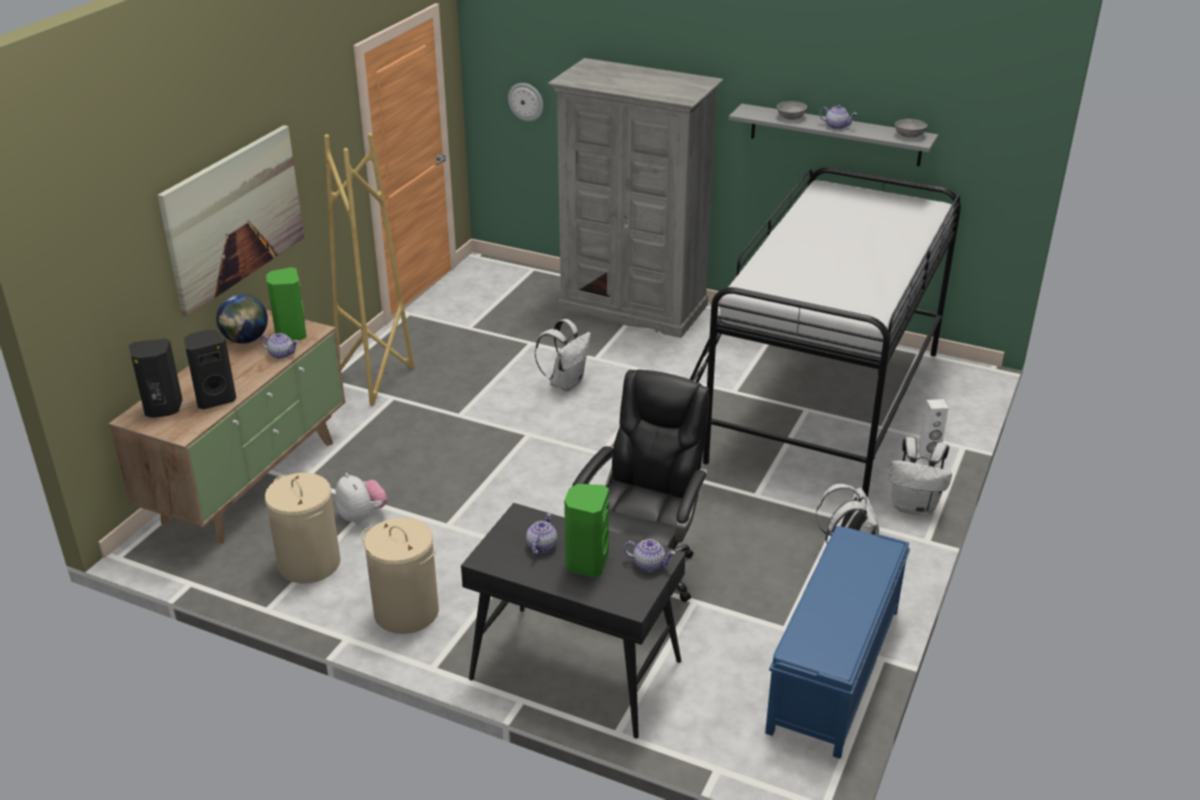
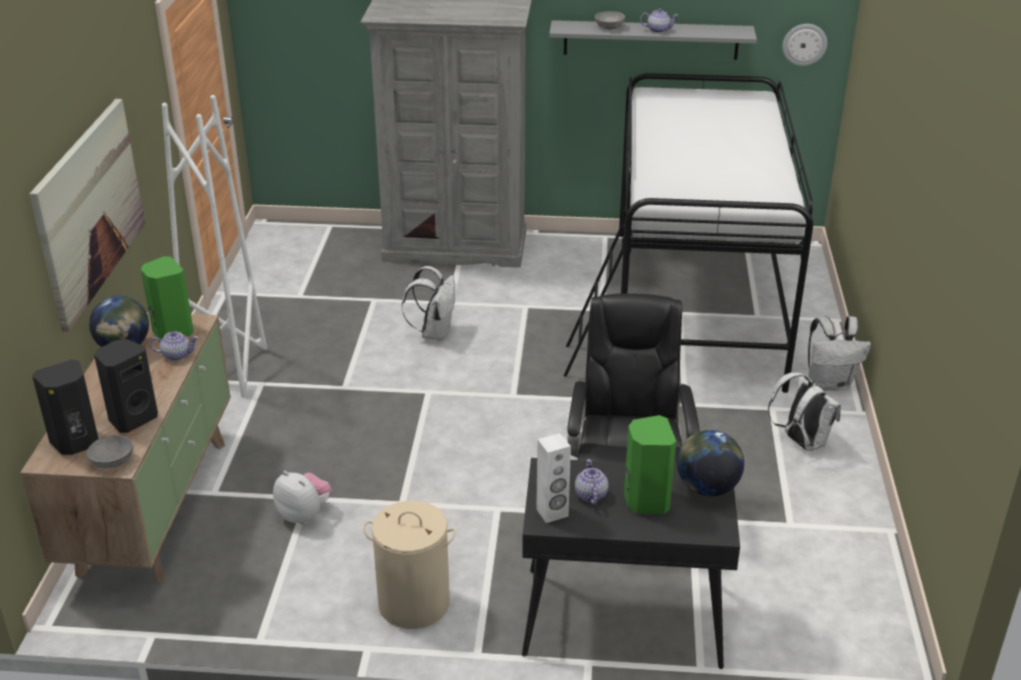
camera: 20 degrees left, 0 degrees up
(309, 563) = (276, 579): beige laundry basket -> none
(374, 381) = (231, 371): yellow clothes rack -> white clothes rack
(526, 101) = (310, 48): wall clock -> wall clock (804, 44)
(649, 564) = (707, 488): teapot -> globe
(834, 671) = (857, 553): blue bench -> none
(910, 135) = (730, 30): grey bowl -> grey bowl (113, 461)
(928, 456) = (812, 334): white speaker -> white speaker (552, 513)

